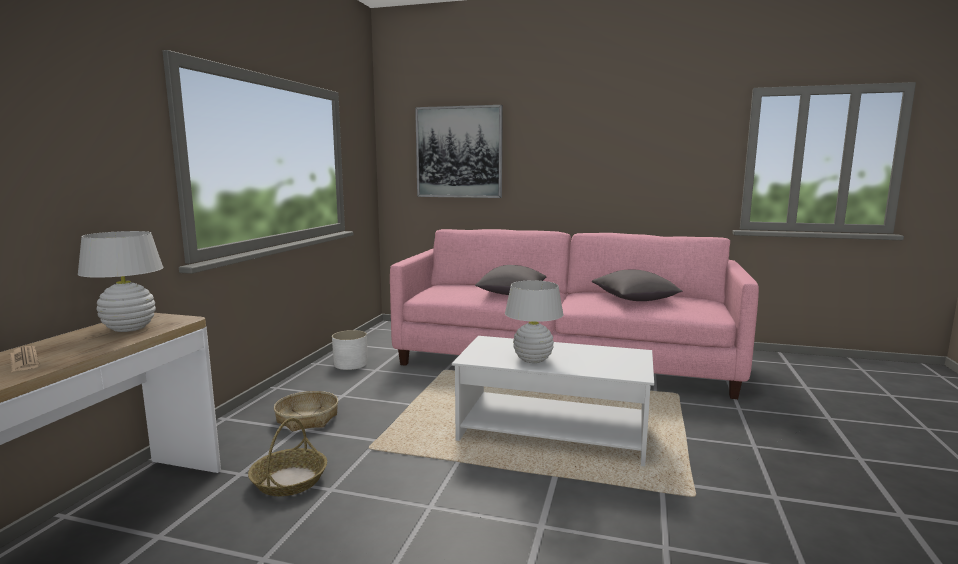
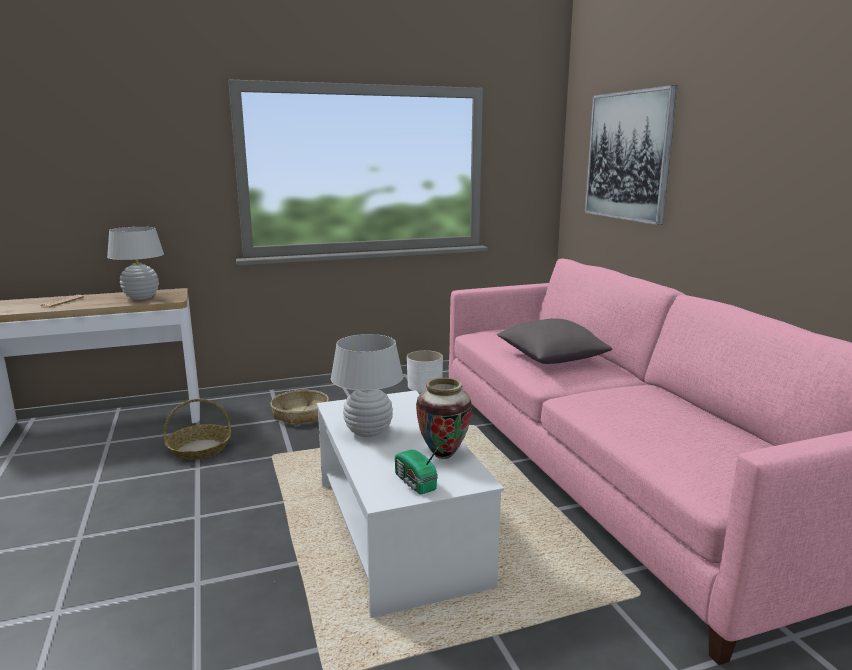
camera: 55 degrees right, 5 degrees up
(594, 351) = (443, 454): none -> vase
(626, 365) = (415, 483): none -> radio
(634, 299) = (669, 421): grey pillow -> none

